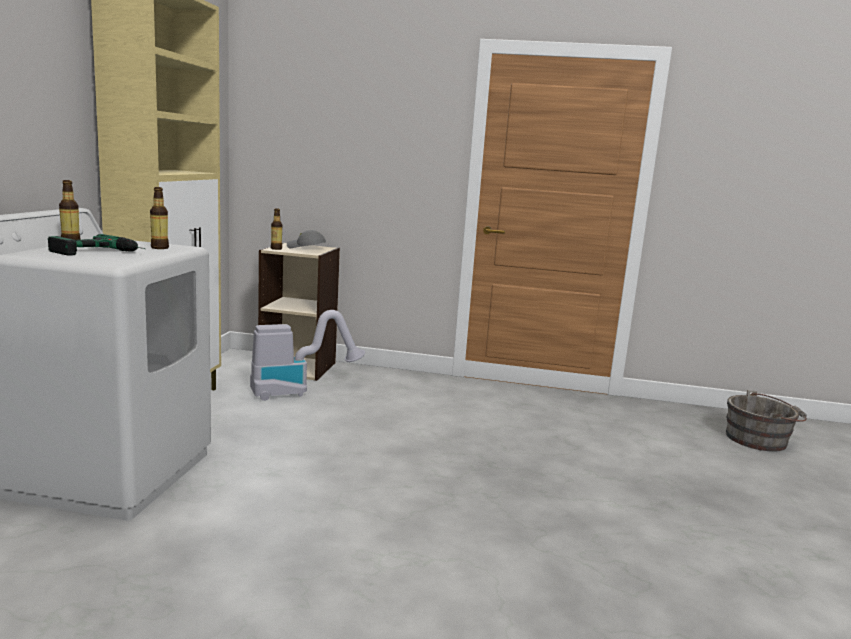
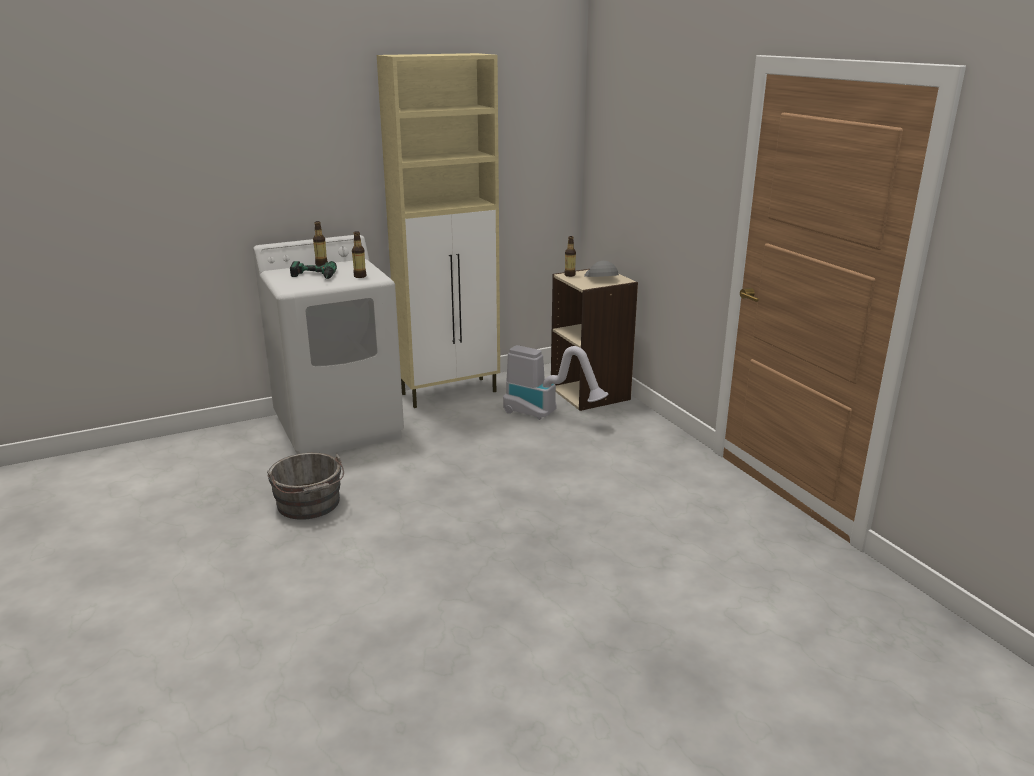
camera: 55 degrees right, 10 degrees up
(759, 440) = (920, 686): grey bucket -> grey bucket (310, 505)

